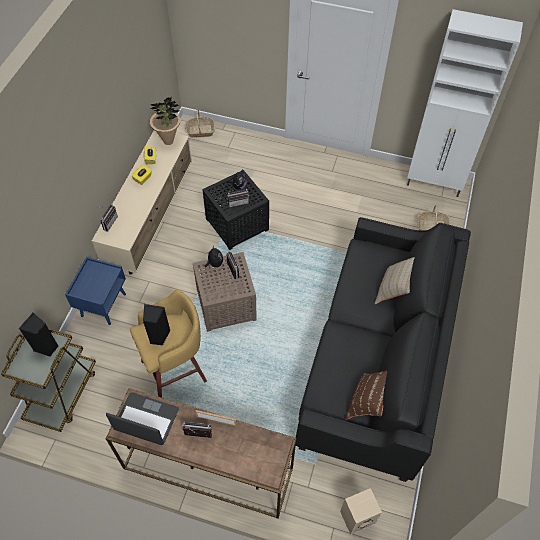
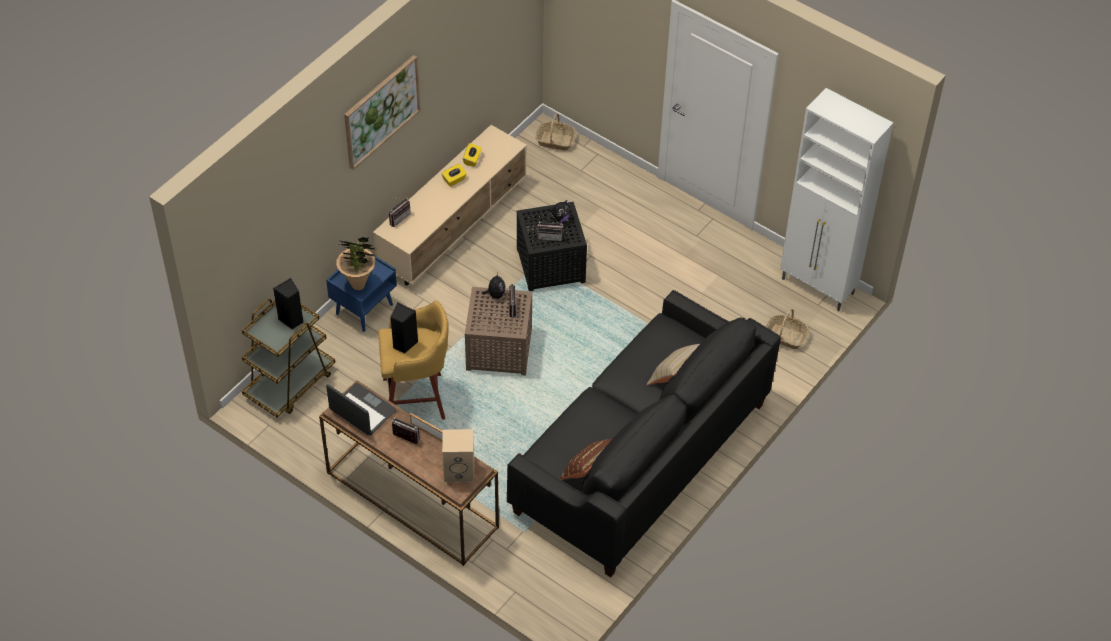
camera: 20 degrees right, 5 degrees down
(69, 131) = (381, 111): none -> picture
(168, 141) = (501, 144): potted plant -> potted plant (358, 285)
(357, 516) = (545, 590): beige speaker -> beige speaker (460, 470)

